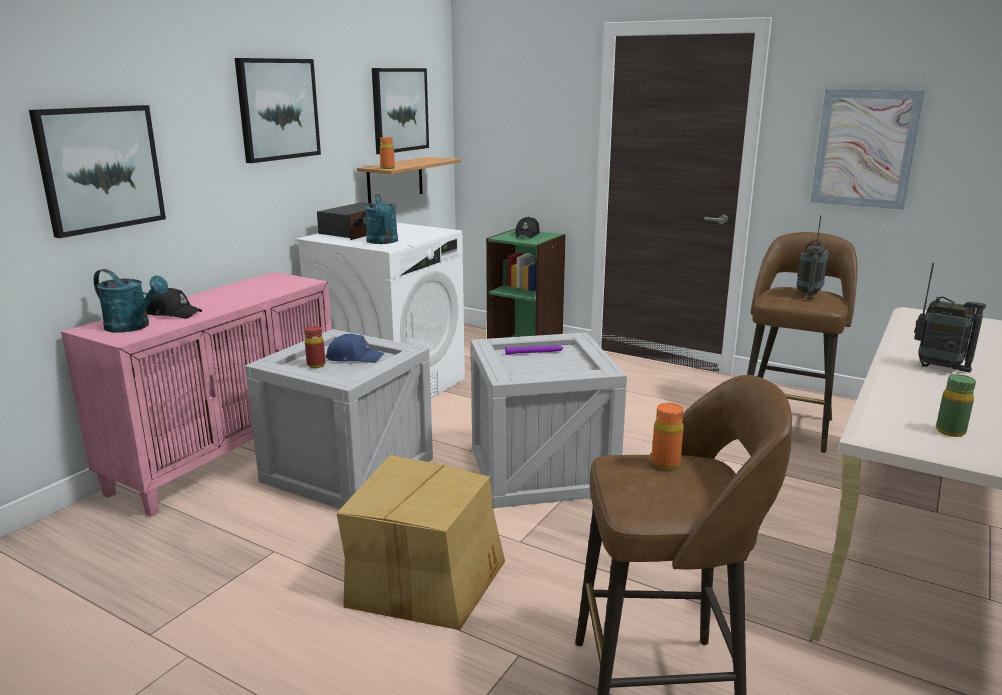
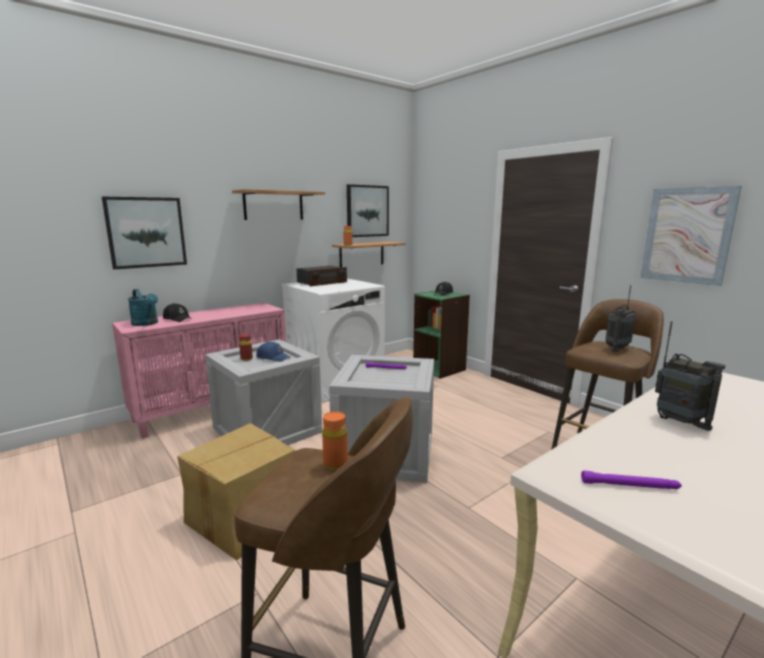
camera: 20 degrees right, 5 degrees down
(278, 109) = (273, 205): picture -> shelf
(383, 242) = (325, 288): turquoise watering can -> none
(950, 431) = (630, 486): green bottle -> purple flashlight

